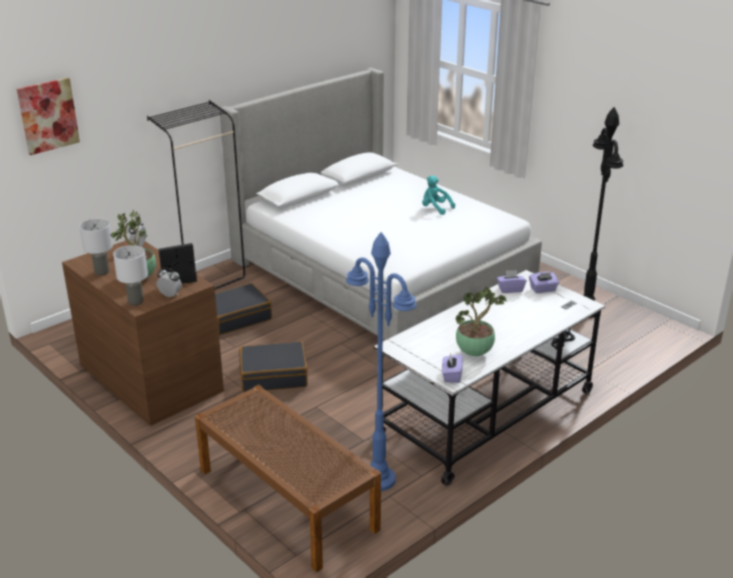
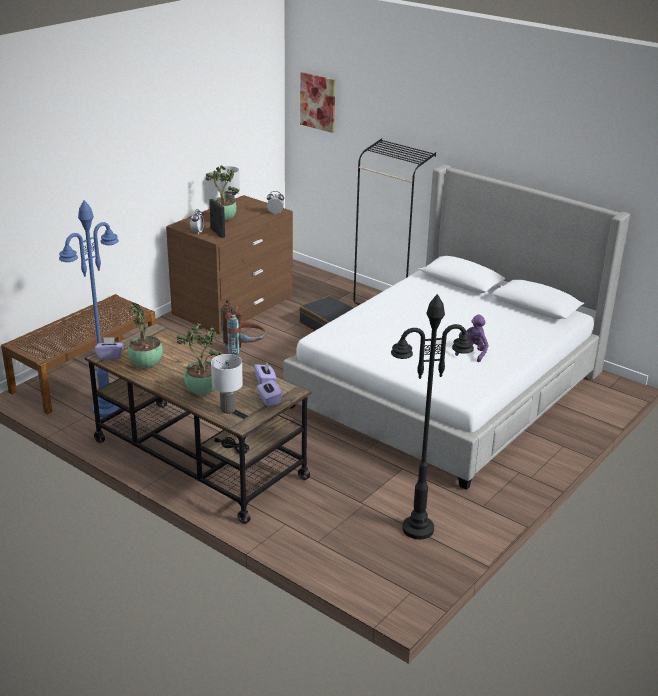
camera: 80 degrees right, 0 degrees up
(135, 302) = (185, 223): white table lamp -> white table lamp (227, 409)
(273, 376) = (244, 352): black suitcase -> brown backpack
(435, 208) = (472, 351): turquoise plush toy -> purple plush toy
(487, 414) = (199, 460): white desk -> brown desk
(529, 322) = (201, 391): none -> potted plant

